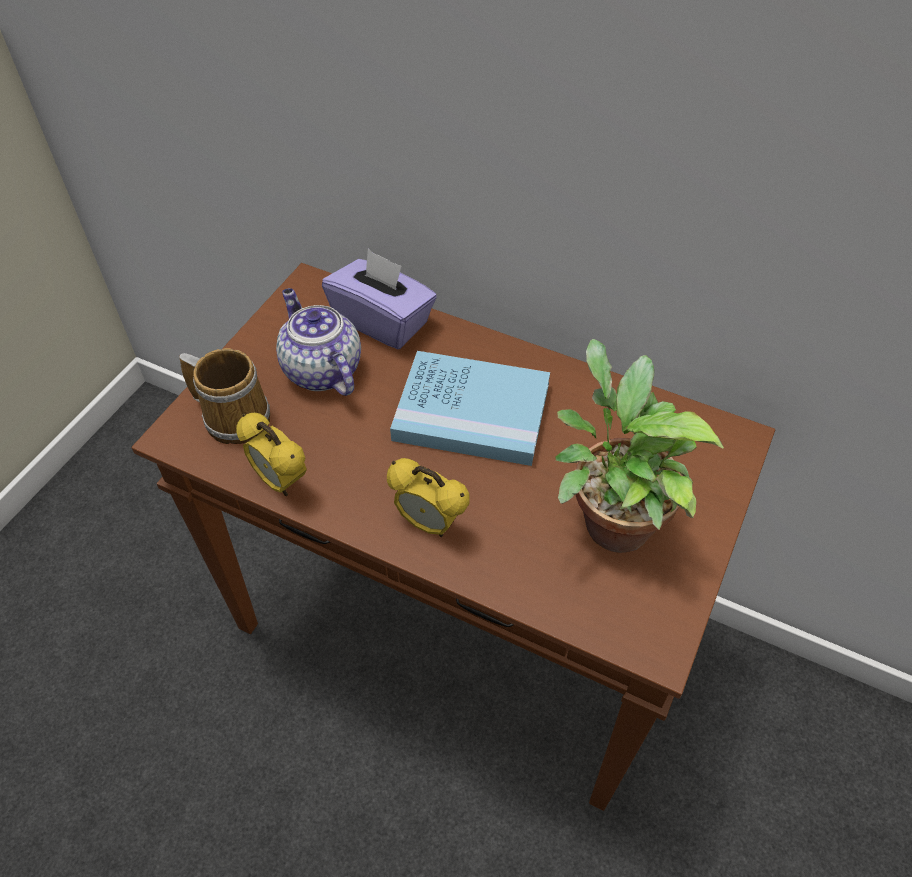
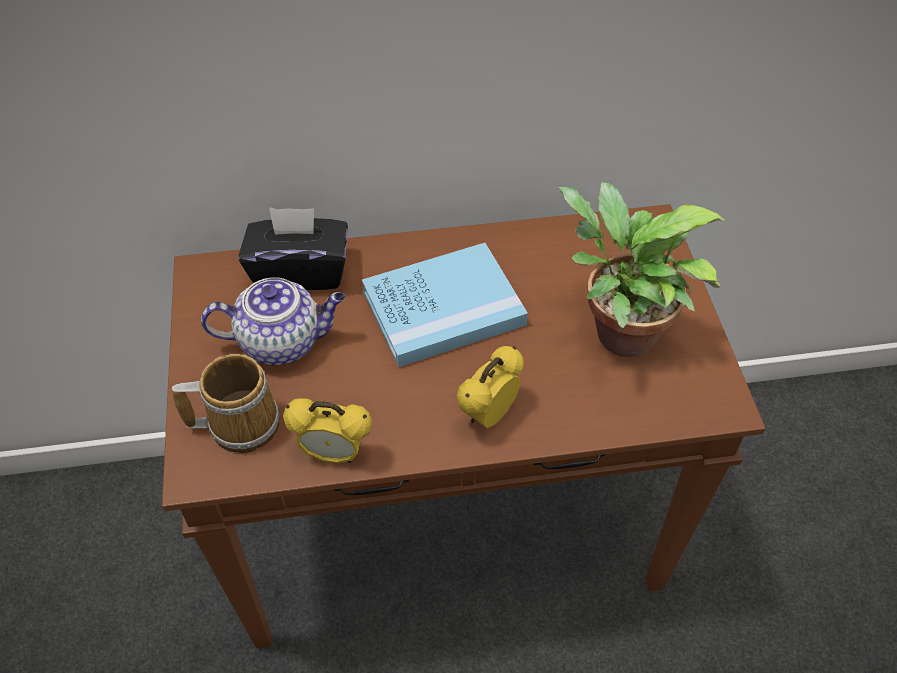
camera: 35 degrees left, 0 degrees up
(321, 370) = (282, 341): teapot -> teapot turned 150 degrees clockwise
(383, 321) = (300, 271): purple tissue box -> black tissue box
(429, 523) = (488, 415): alarm clock -> alarm clock turned 135 degrees clockwise

